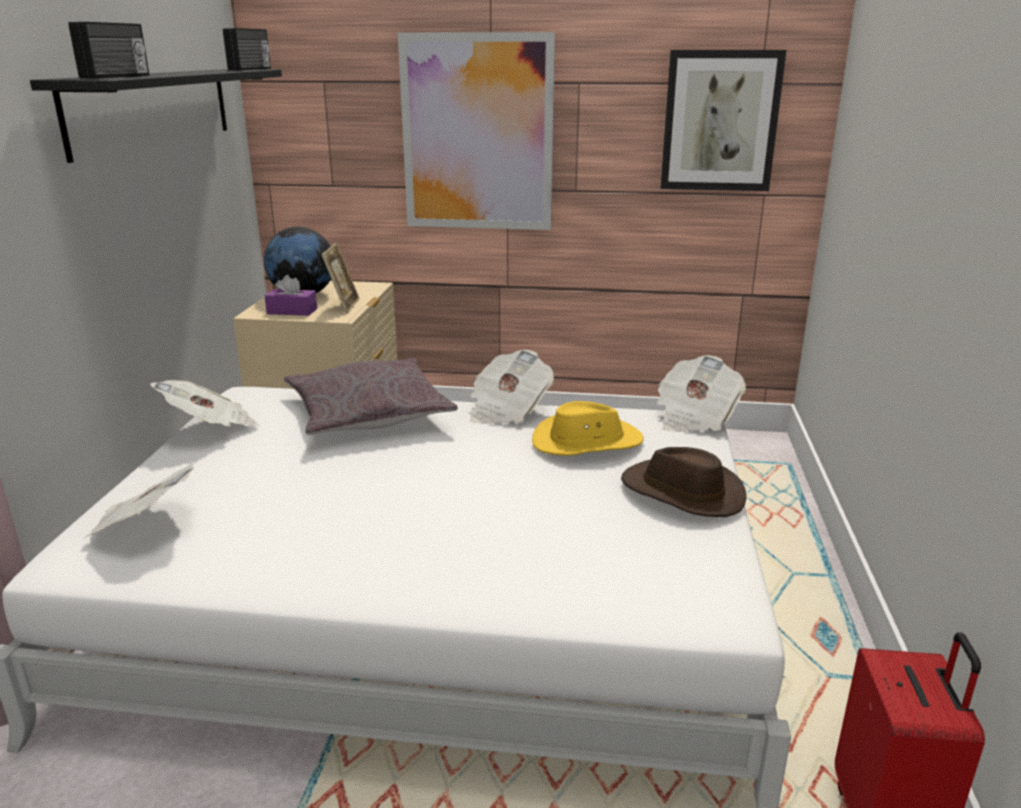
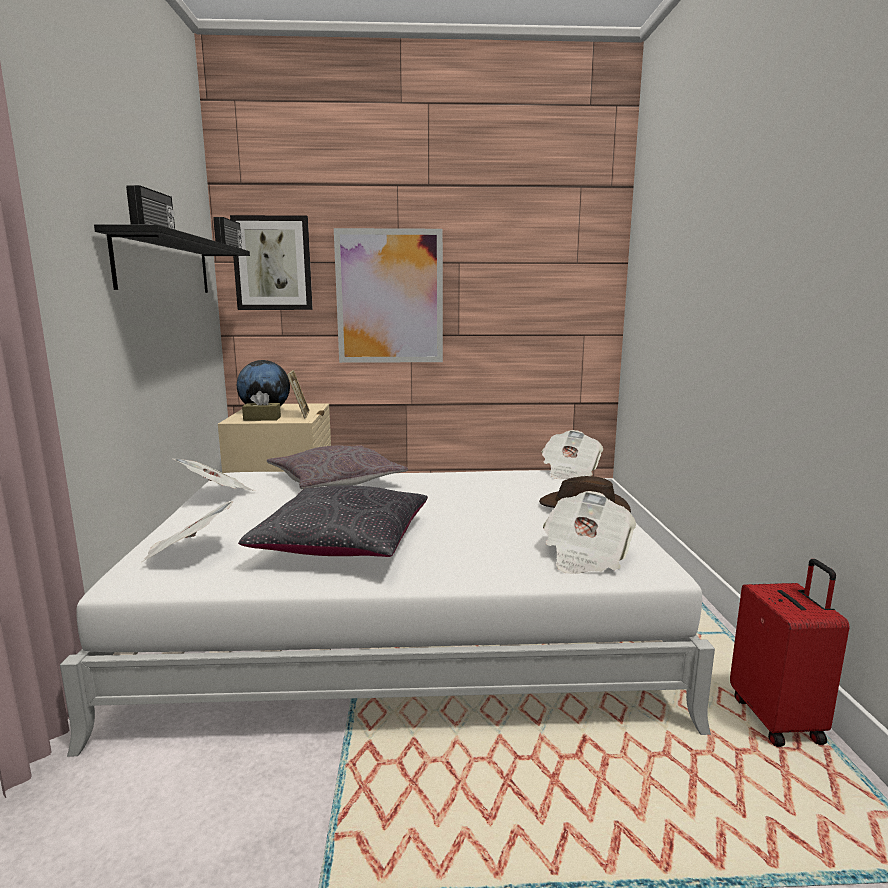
camera: 10 degrees left, 10 degrees down
(292, 311) = (262, 418): purple tissue box -> brown tissue box
(334, 528) = (343, 543): none -> black pillow
(507, 410) = (437, 474): newspaper -> newspaper (585, 556)
(586, 442) = (503, 487): yellow hat -> none
(720, 121) = (553, 287): picture -> picture (272, 263)

